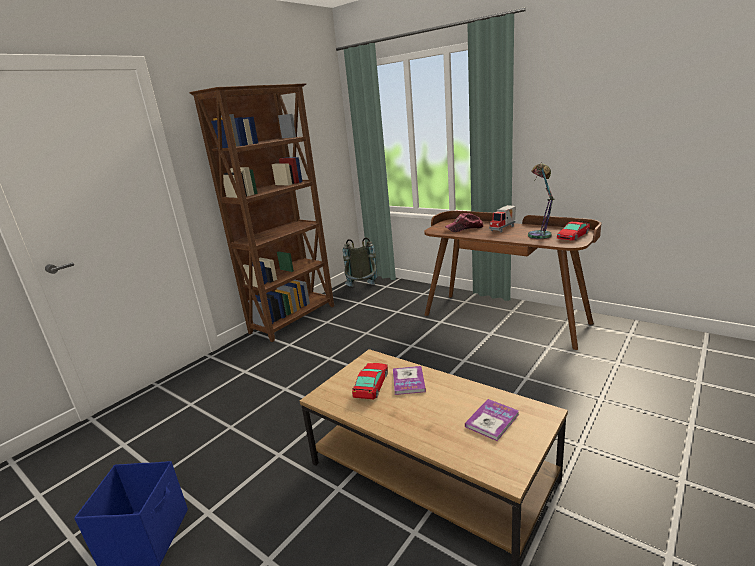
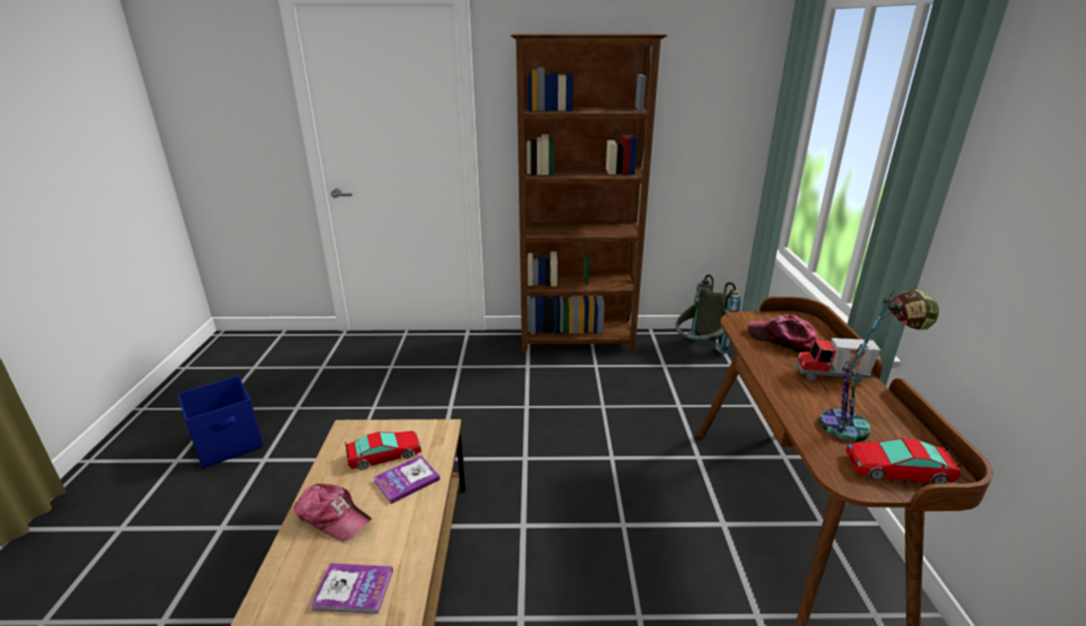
camera: 50 degrees right, 5 degrees up
(414, 418) = (333, 517): none -> cap

